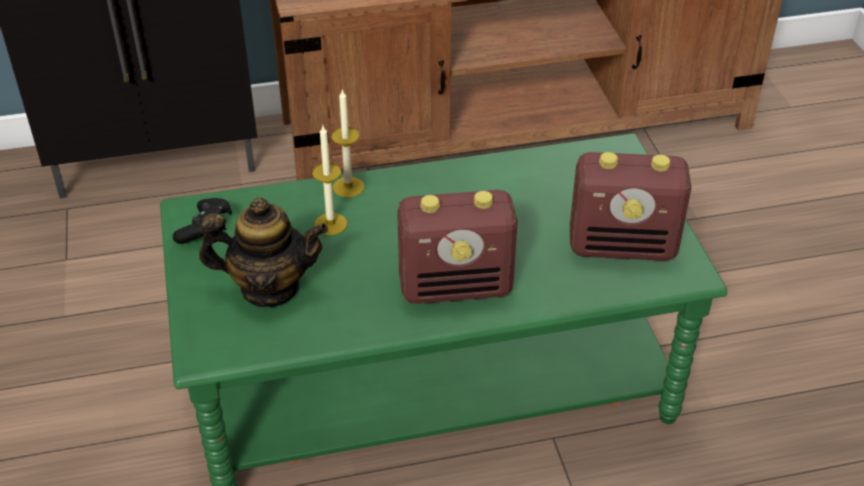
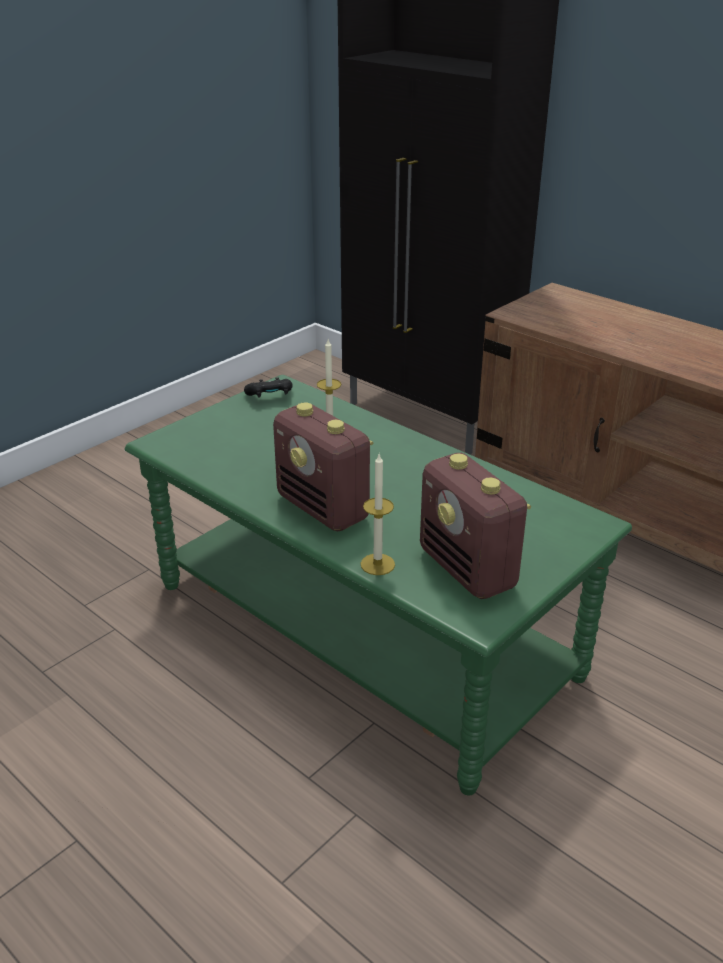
camera: 55 degrees right, 10 degrees down
(269, 288) = (240, 439): teapot -> none
(348, 187) = (377, 426): candle -> candle (377, 564)

